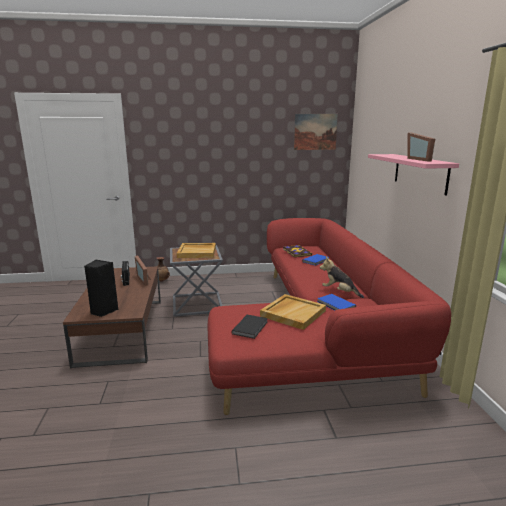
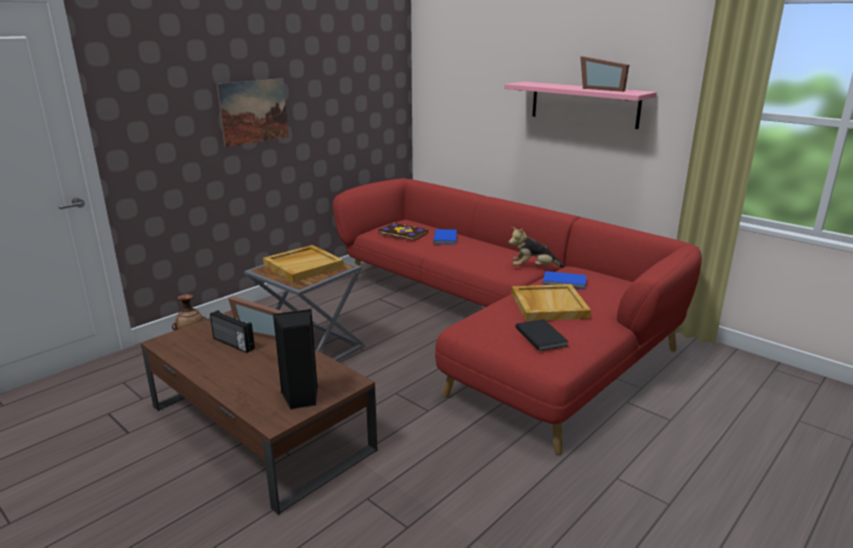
camera: 40 degrees left, 5 degrees up
(315, 132) = (372, 51): picture -> picture (254, 111)

